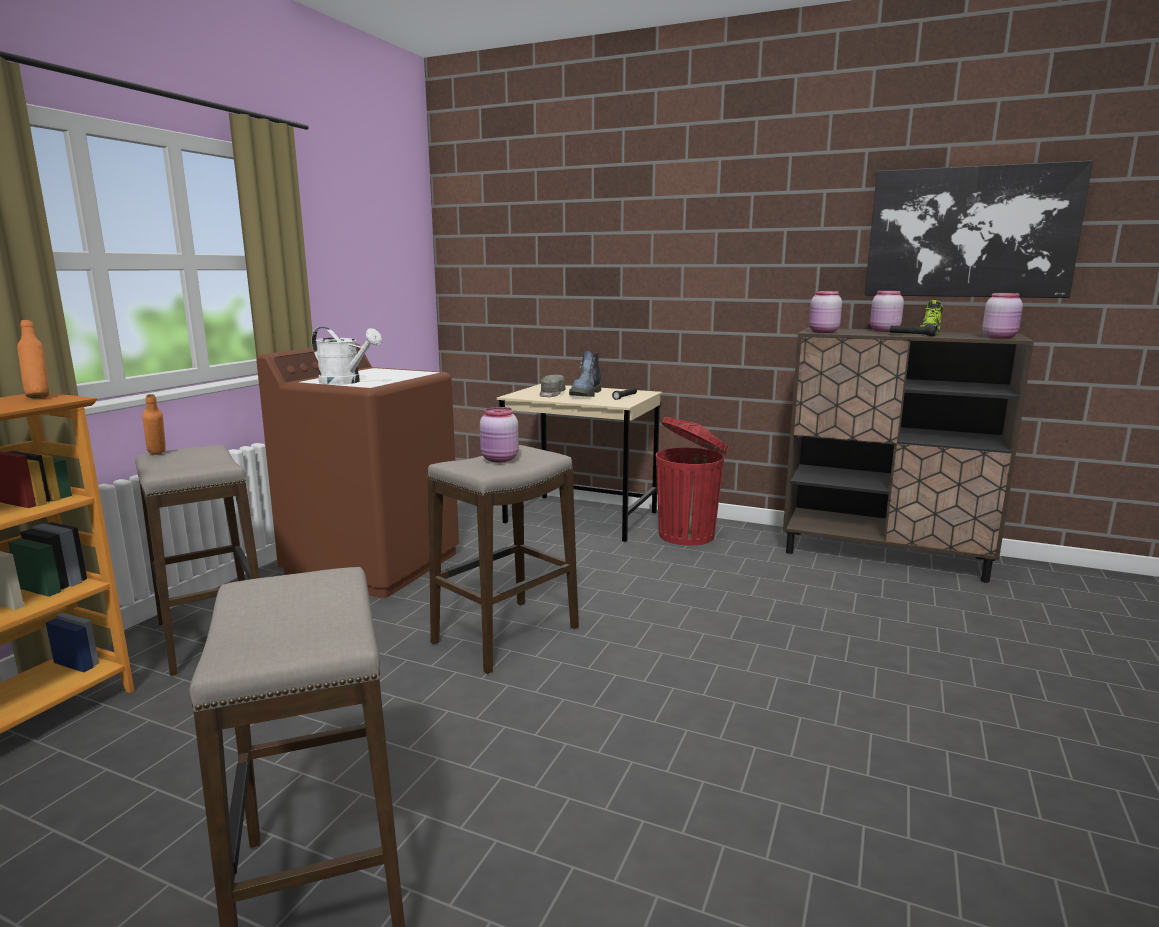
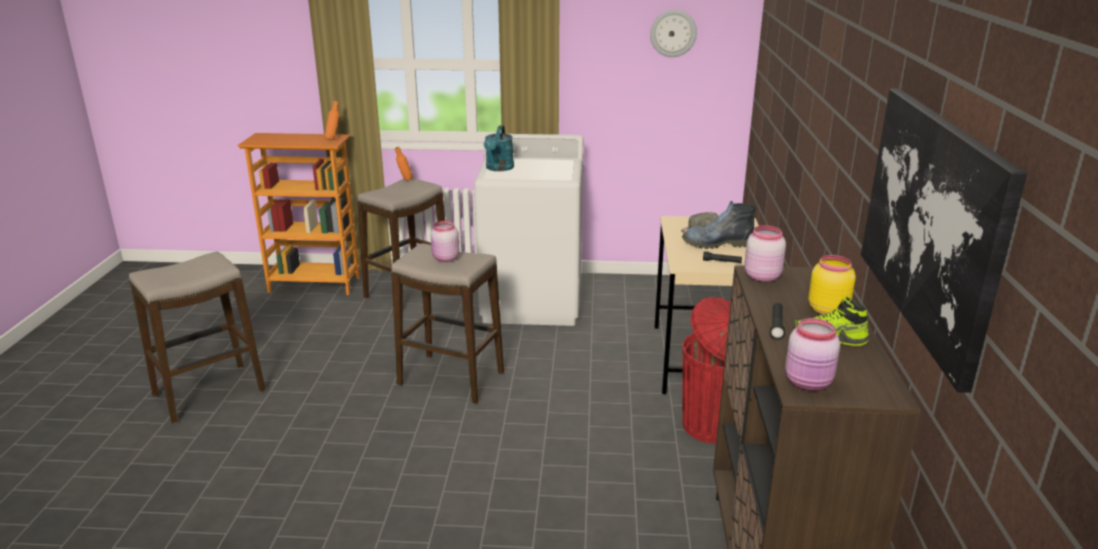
camera: 70 degrees right, 10 degrees up
(346, 382) = (498, 168): white watering can -> turquoise watering can
(374, 564) = (533, 302): brown washing machine -> white washing machine
(380, 226) = (673, 33): none -> wall clock
(883, 331) = (827, 310): pink jar -> yellow jar

